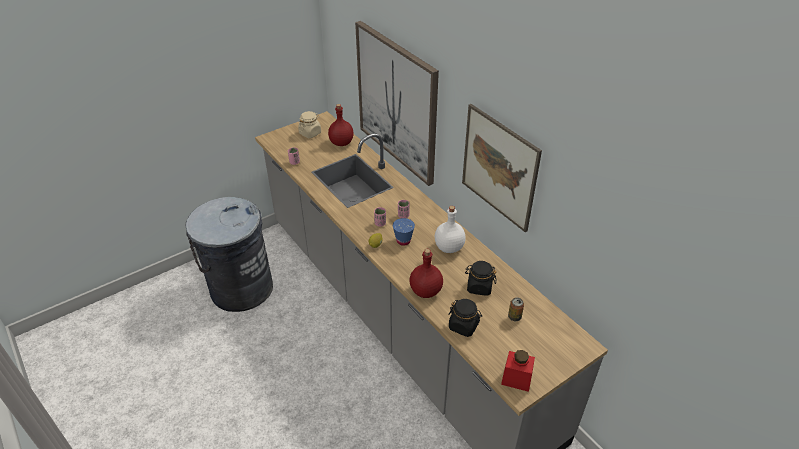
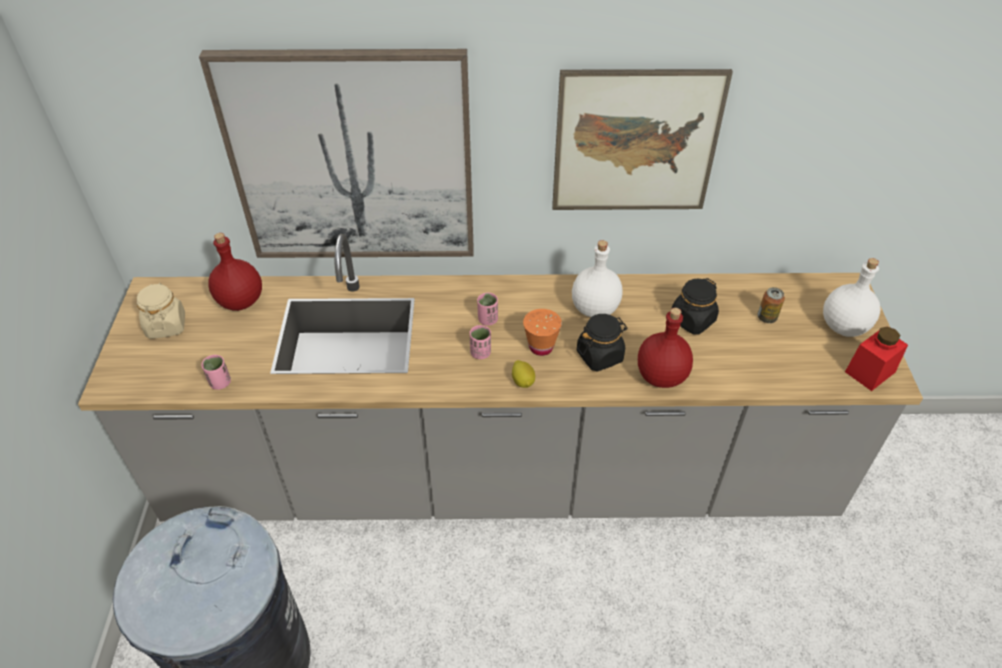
camera: 55 degrees left, 5 degrees up
(403, 241) = (541, 347): blue cup -> orange cup
(463, 326) = (752, 372): black jar -> black jar (600, 356)
(543, 355) = (844, 327): none -> white bottle

